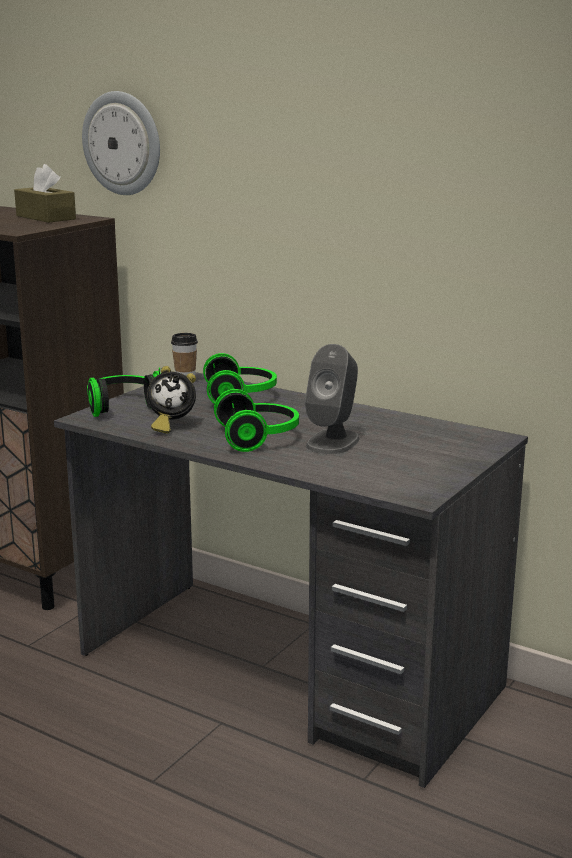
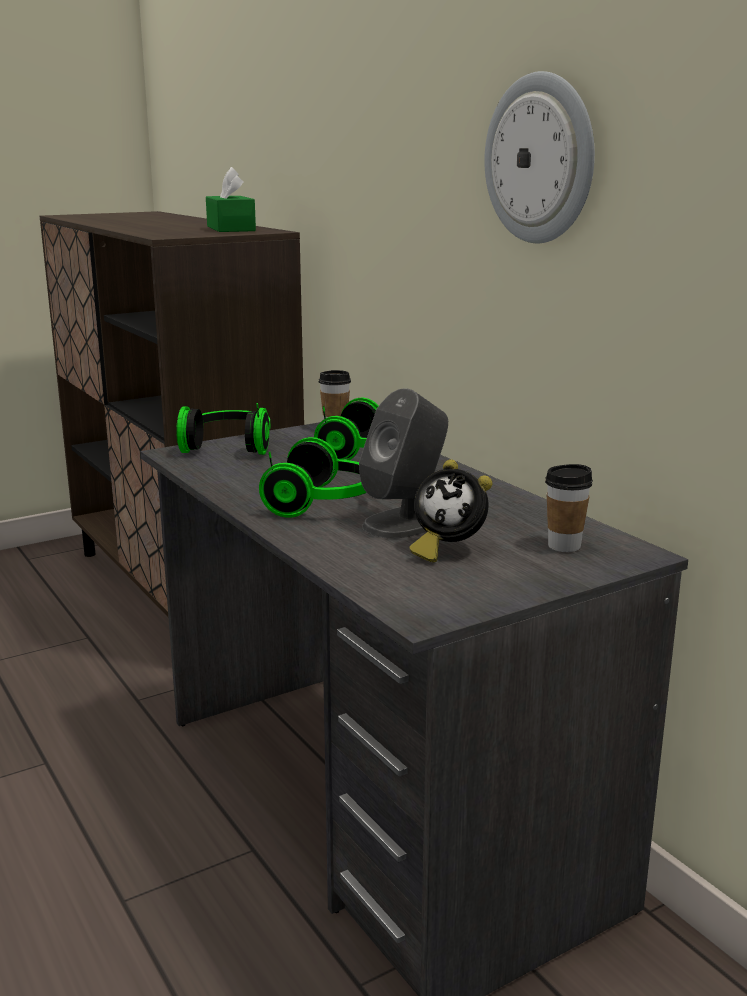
camera: 25 degrees right, 0 degrees up
(46, 217) = (230, 229): brown tissue box -> green tissue box
(123, 143) = (313, 143): wall clock -> wall clock (541, 159)
(170, 425) = (247, 474): alarm clock -> alarm clock (447, 550)
(450, 440) = (564, 546): none -> cup

